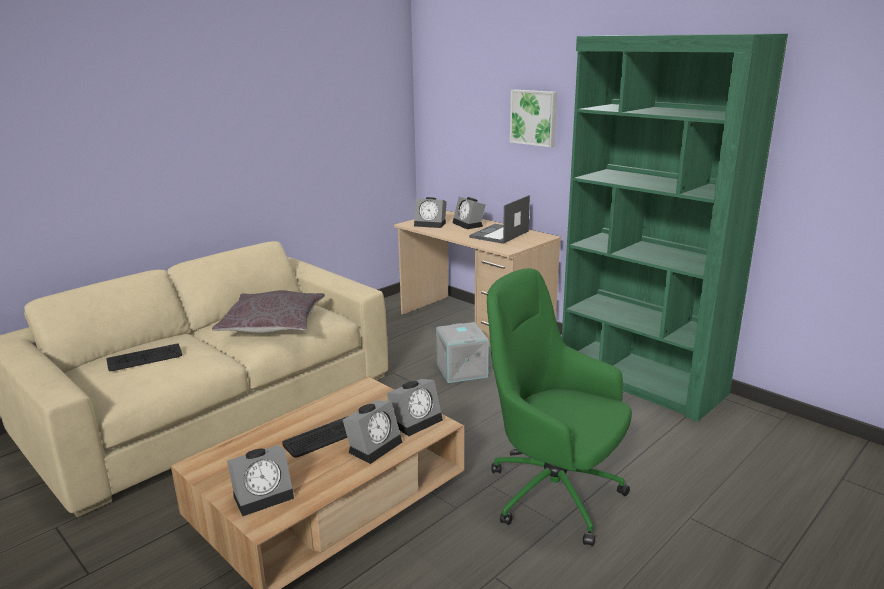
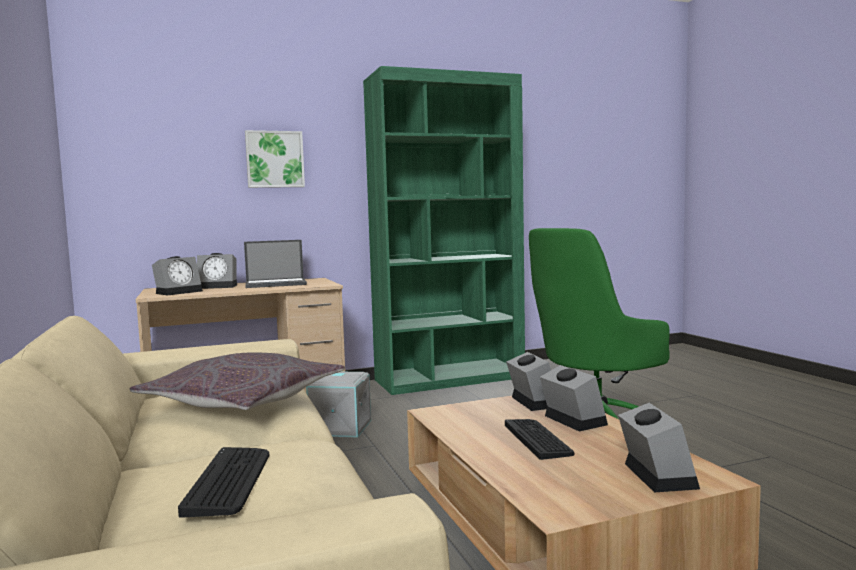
camera: 65 degrees left, 15 degrees down
(499, 234) = (276, 284): laptop -> laptop turned 75 degrees counterclockwise

